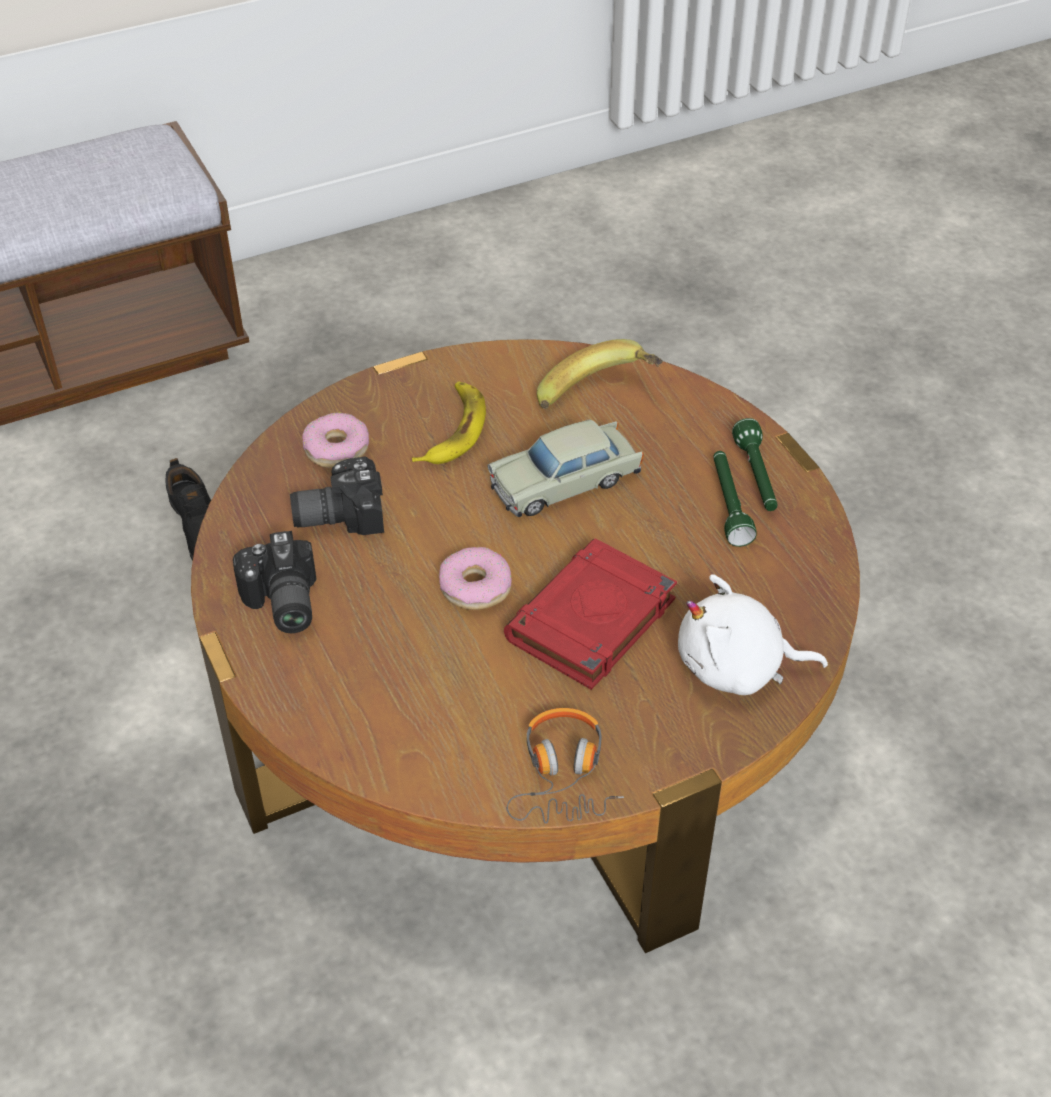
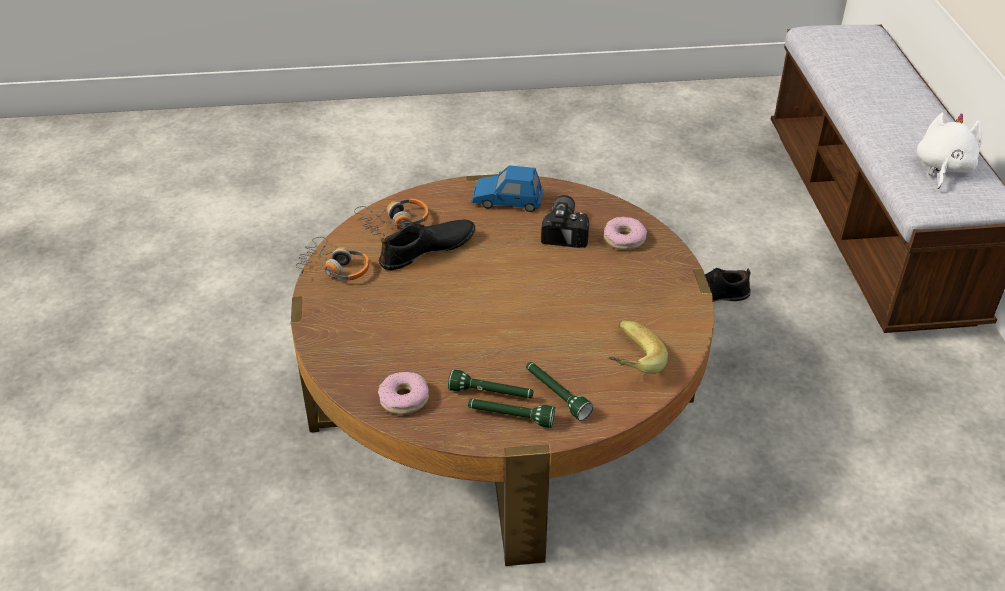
camera: 110 degrees right, 5 degrees down
(280, 604) = (507, 200): camera -> blue toy car
(403, 736) = (394, 223): none -> headphones
(453, 430) = (622, 288): banana -> none
(459, 665) = (428, 250): none -> black shoe
(475, 587) = (481, 268): donut -> donut (404, 399)
(565, 482) = (550, 324): beige toy car -> none
(590, 622) = (428, 304): red book -> none
(693, 447) = (556, 395): none -> green flashlight
(737, 668) = (358, 352): white plush toy -> white plush toy (942, 168)

